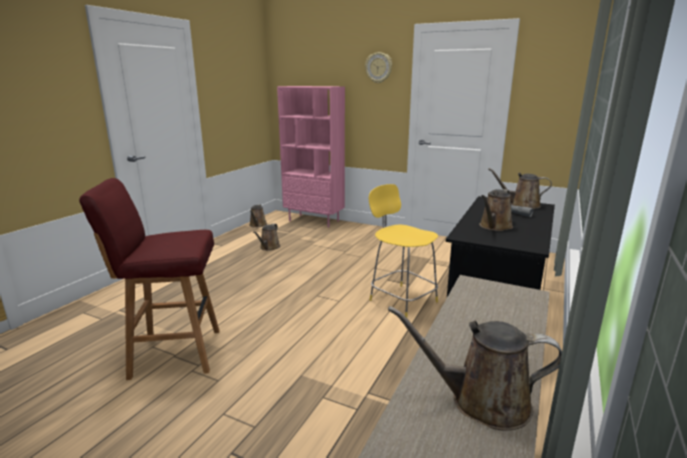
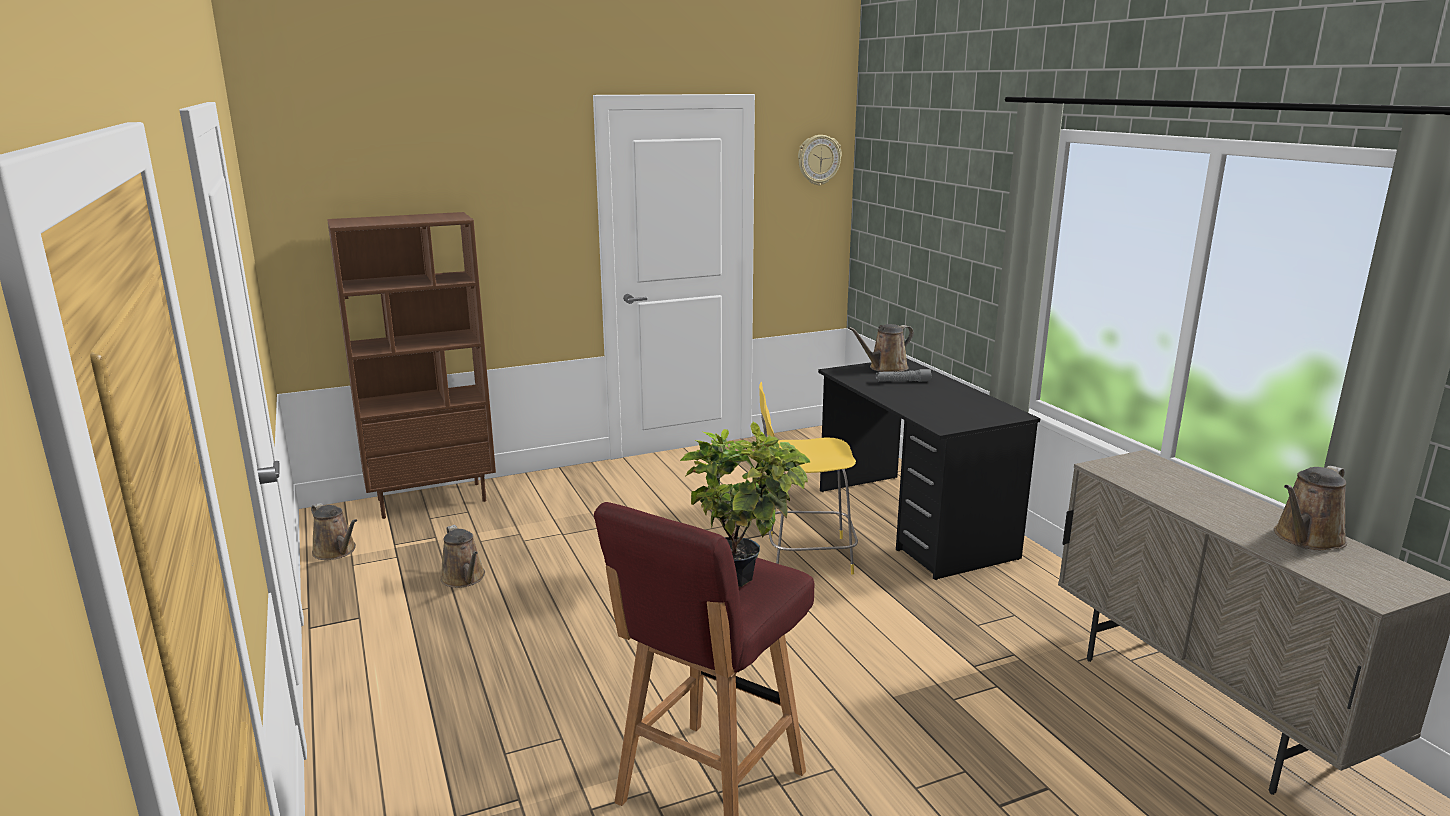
camera: 50 degrees left, 0 degrees up
(172, 243) = (745, 577): none -> potted plant
(314, 221) = (433, 499): pink bookcase -> brown bookcase
(378, 67) = (532, 173): wall clock -> wall clock (818, 160)
(494, 226) = (936, 404): brown watering can -> none

